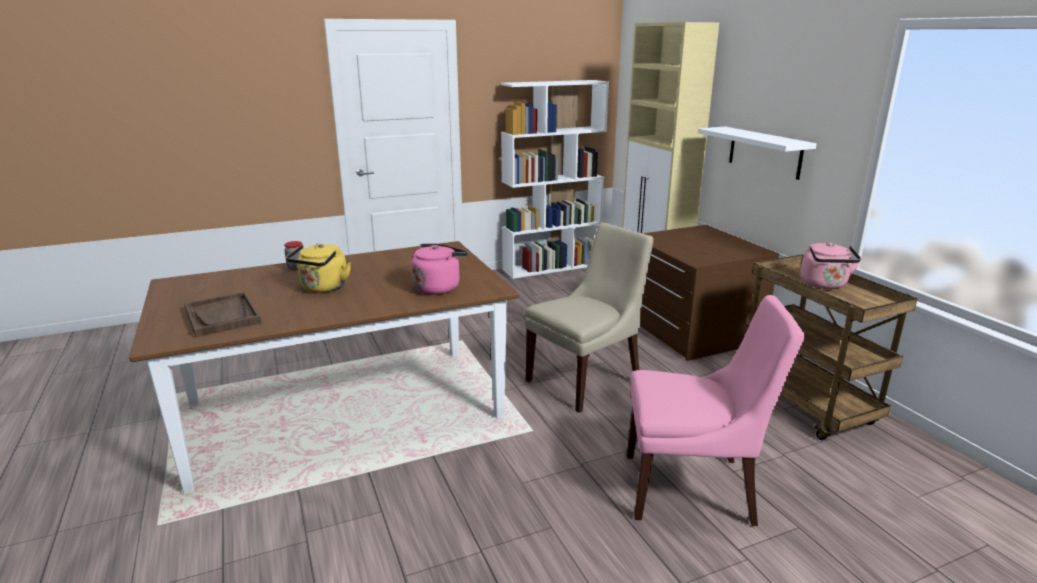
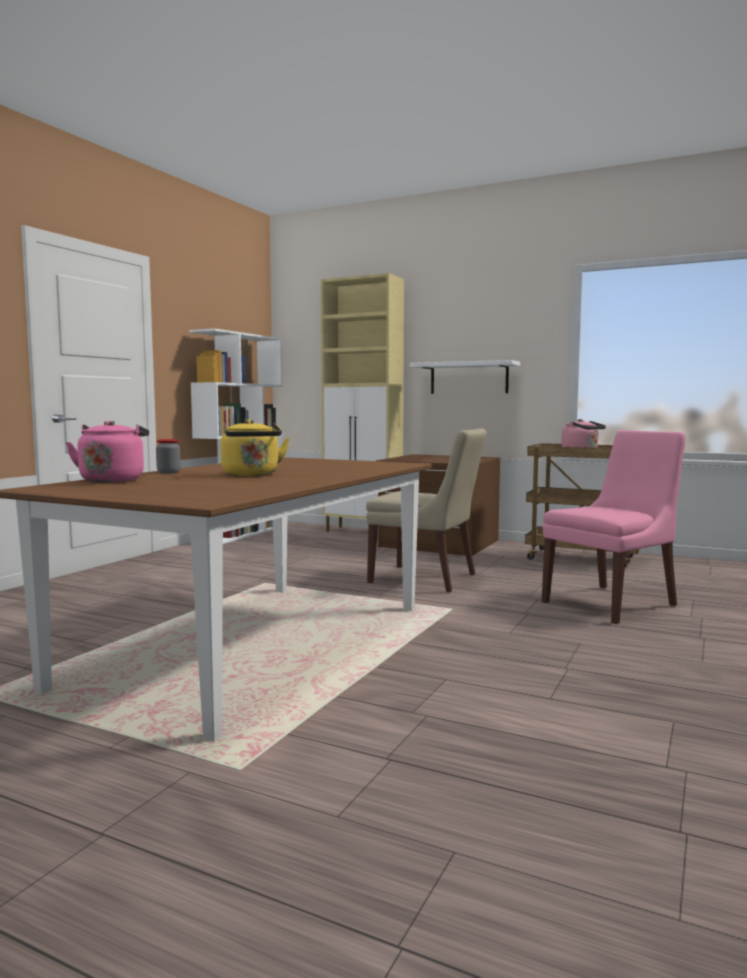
camera: 40 degrees left, 15 degrees down
(223, 316) = (212, 489): brown tray -> none
(438, 287) = (359, 466): pink kettle -> pink kettle (113, 480)
(586, 380) = (426, 579): beige chair -> beige chair turned 105 degrees clockwise

